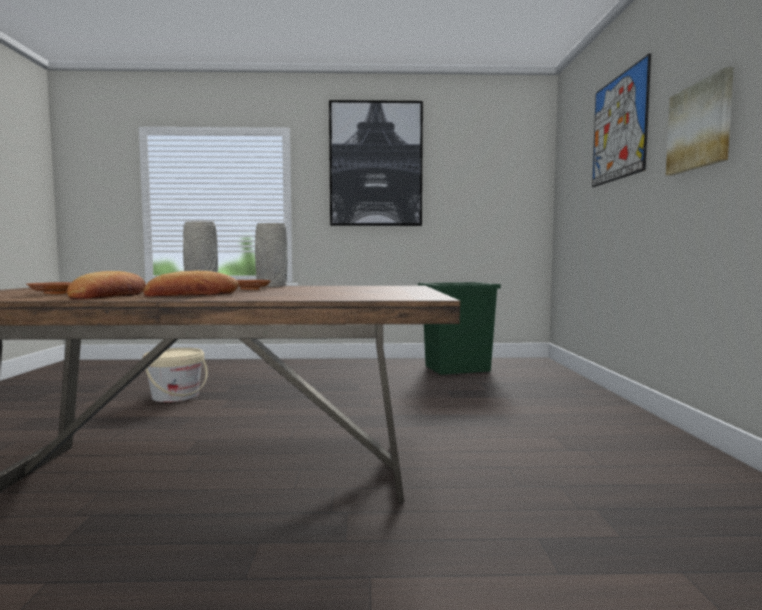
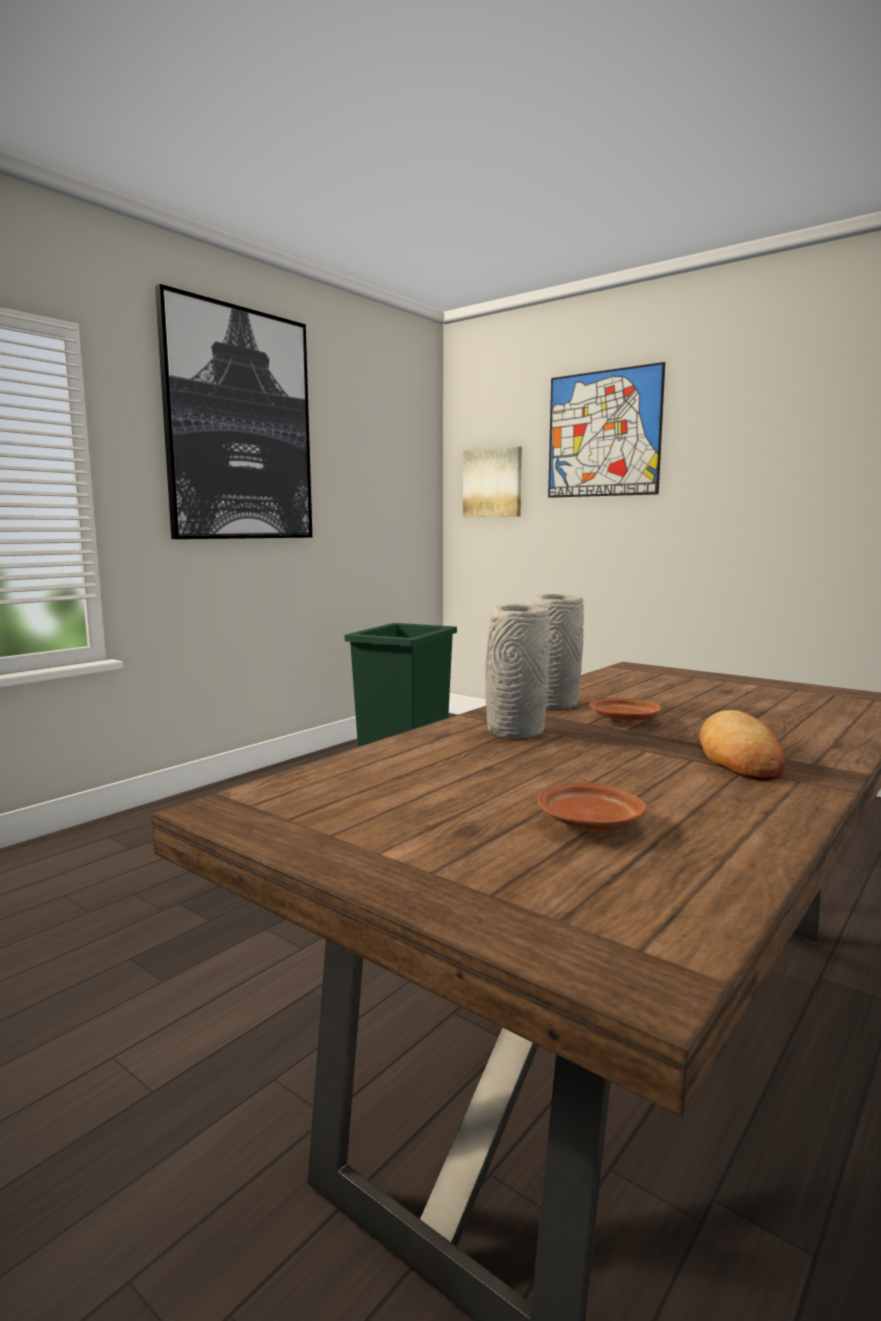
camera: 50 degrees left, 5 degrees up
(110, 296) = (725, 796): bread -> none
(175, 396) = (140, 975): beige bucket -> none
(700, 126) = (751, 464): picture -> picture (493, 483)

